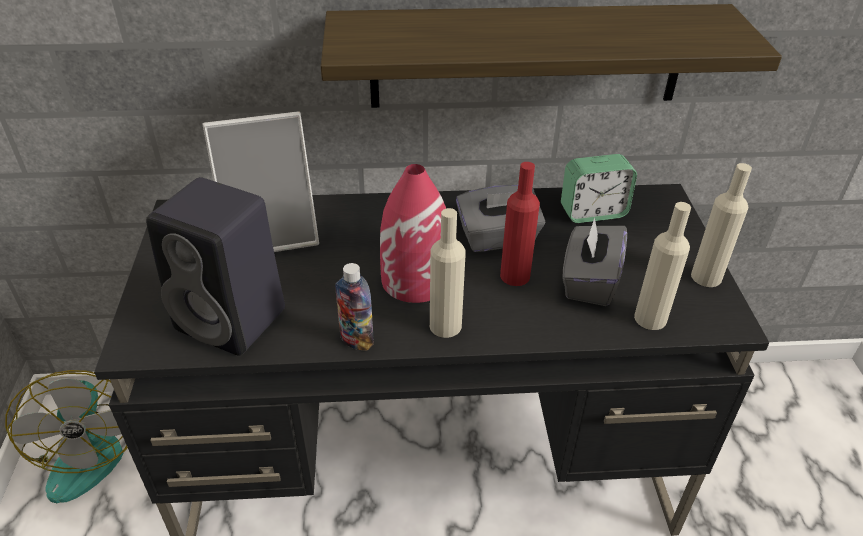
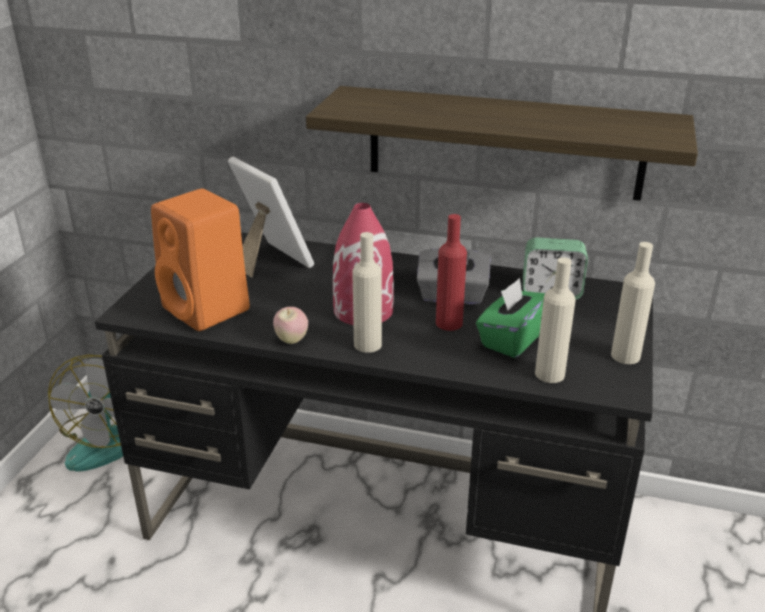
camera: 20 degrees right, 10 degrees down
(234, 320) = (208, 310): black speaker -> orange speaker
(272, 233) = (270, 261): picture frame -> picture frame turned 135 degrees counterclockwise
(357, 340) = (291, 340): bottle -> apple
(589, 281) = (512, 339): grey tissue box -> green tissue box

